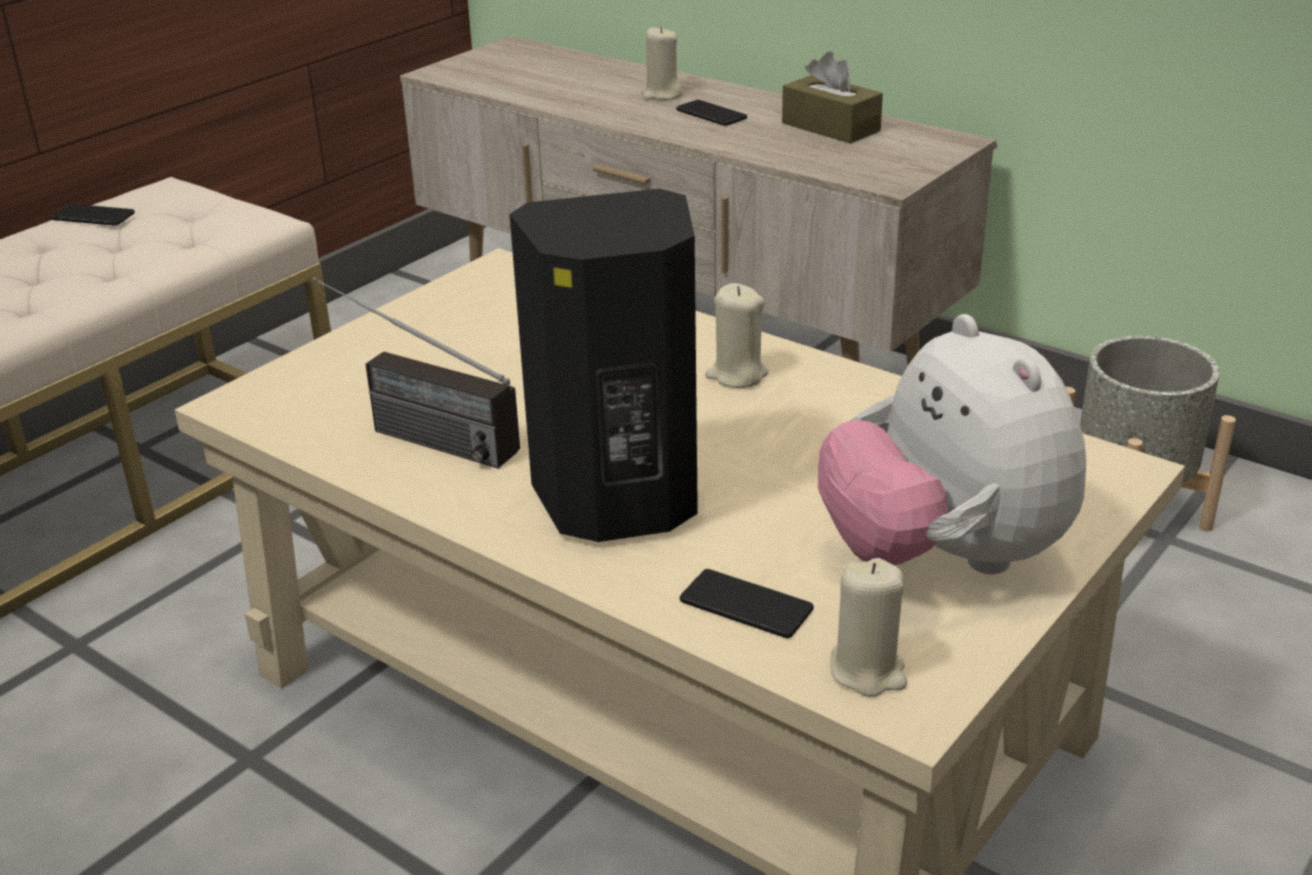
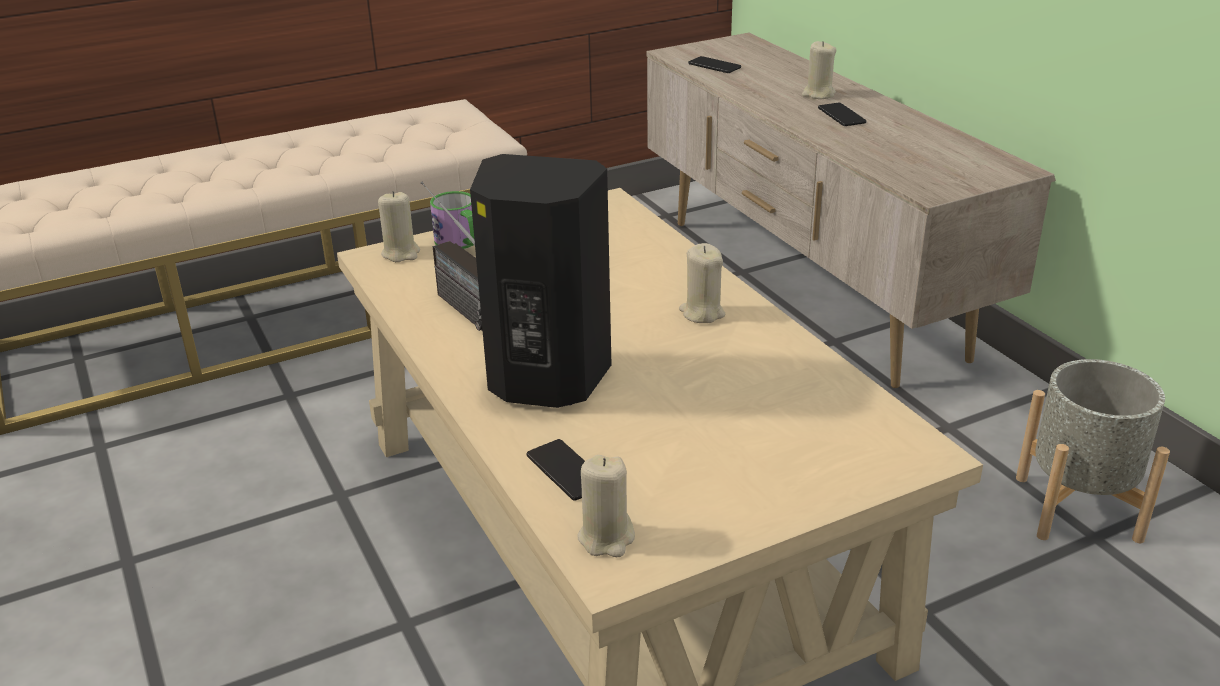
camera: 25 degrees right, 0 degrees up
(93, 216) = (395, 117): phone -> phone (714, 66)
(273, 390) = (401, 253): none -> beige candle
(347, 359) = (461, 243): none -> mug
(830, 127) = (925, 141): brown tissue box -> none
(943, 558) = (730, 478): plush toy -> none

